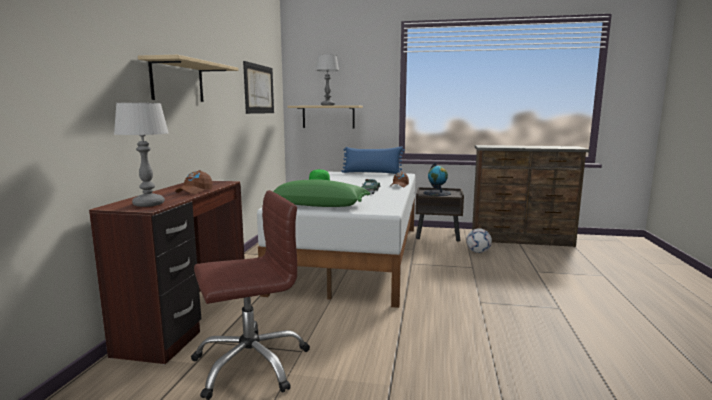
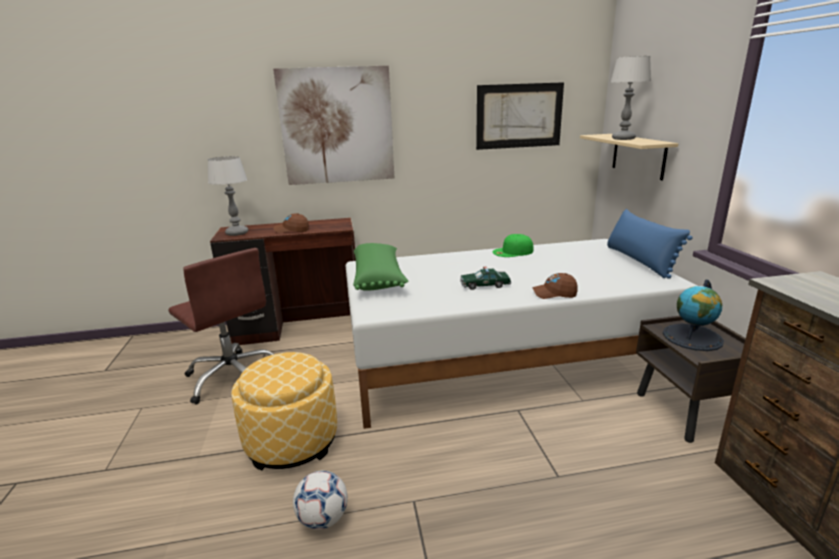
camera: 70 degrees right, 10 degrees up
(178, 81) = (337, 126): beige shelf -> picture
(396, 336) = (292, 441): none -> ottoman
(478, 252) = (651, 475): football -> football (323, 519)

